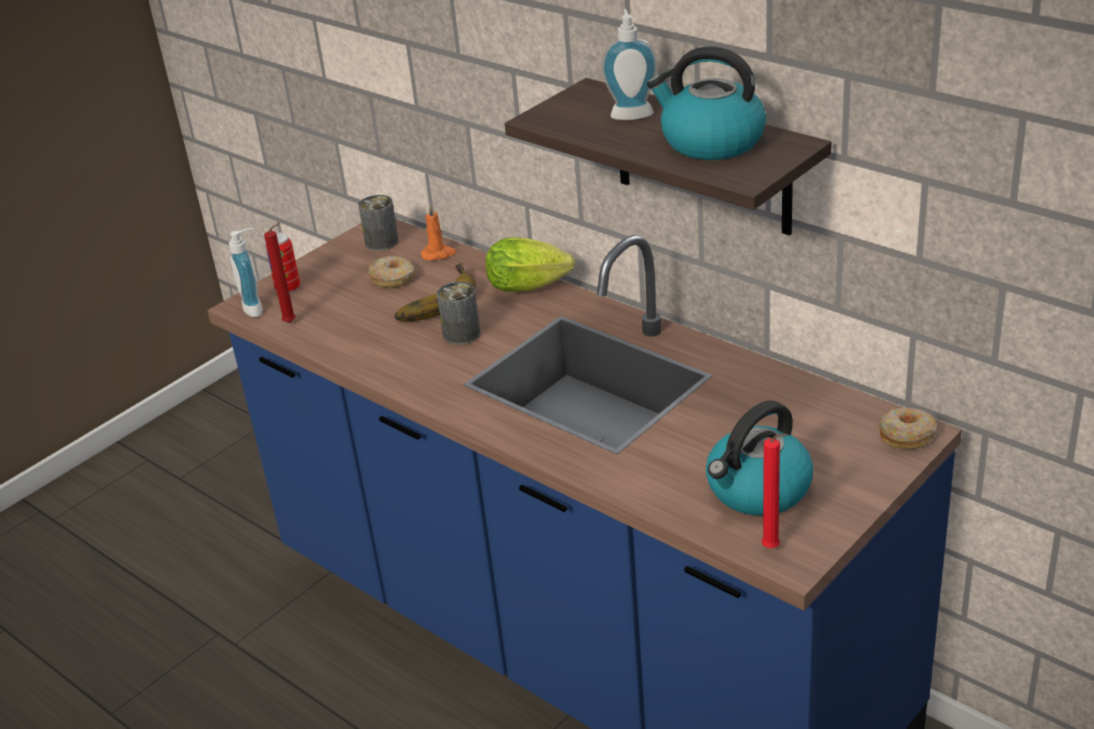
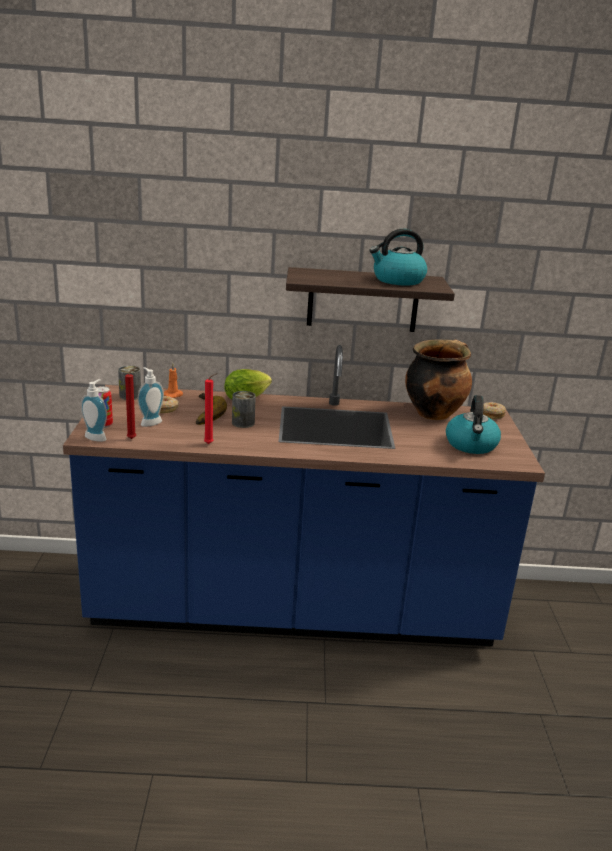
camera: 45 degrees left, 10 degrees down
(631, 113) = (340, 275): soap dispenser -> soap dispenser (150, 422)
(773, 549) = (509, 462): red candle -> red candle (210, 444)
(795, 400) = (434, 413): none -> cooking pot

